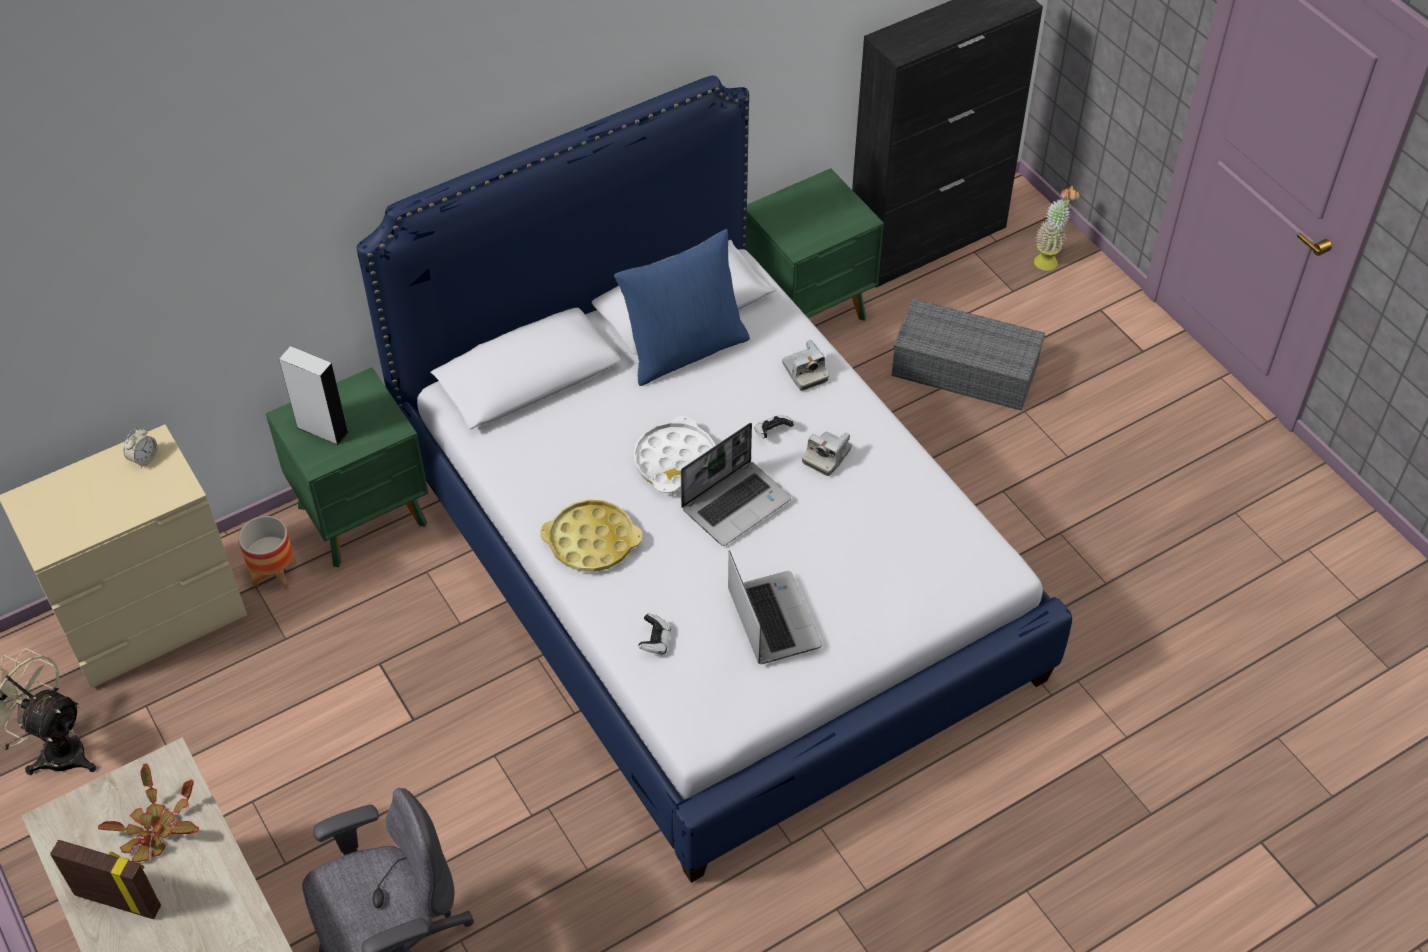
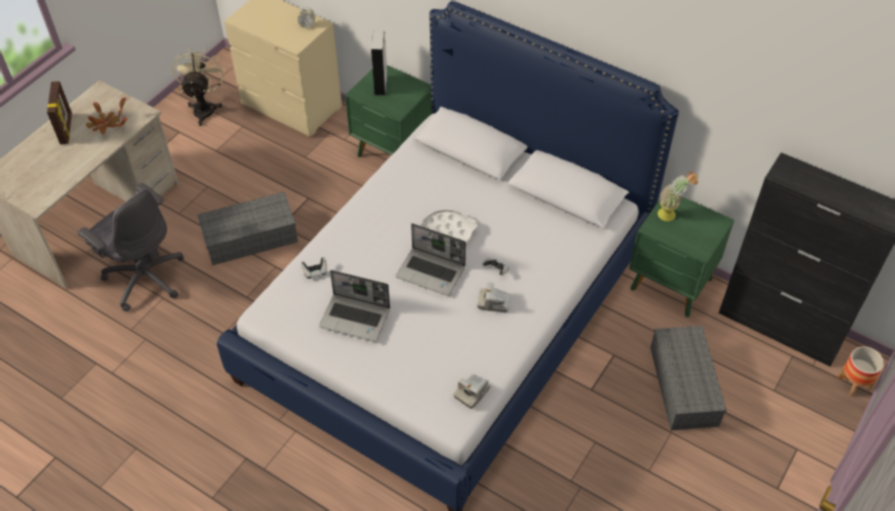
camera: 65 degrees right, 0 degrees up
(274, 574) = (340, 136): planter -> planter (853, 383)
(409, 769) = (251, 236): none -> grey storage box
(591, 541) = (369, 219): yellow tray -> none
(684, 349) = (534, 206): blue pillow -> none
(771, 618) = (356, 318): laptop -> laptop turned 60 degrees clockwise
(804, 372) = (553, 269): camera -> camera (472, 393)
(1049, 258) = (821, 402): potted plant -> potted plant (671, 215)

